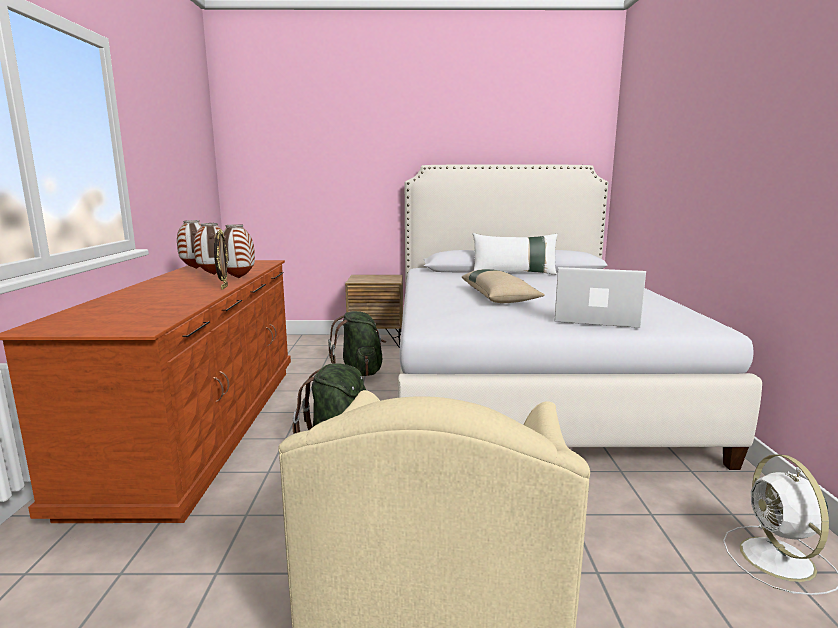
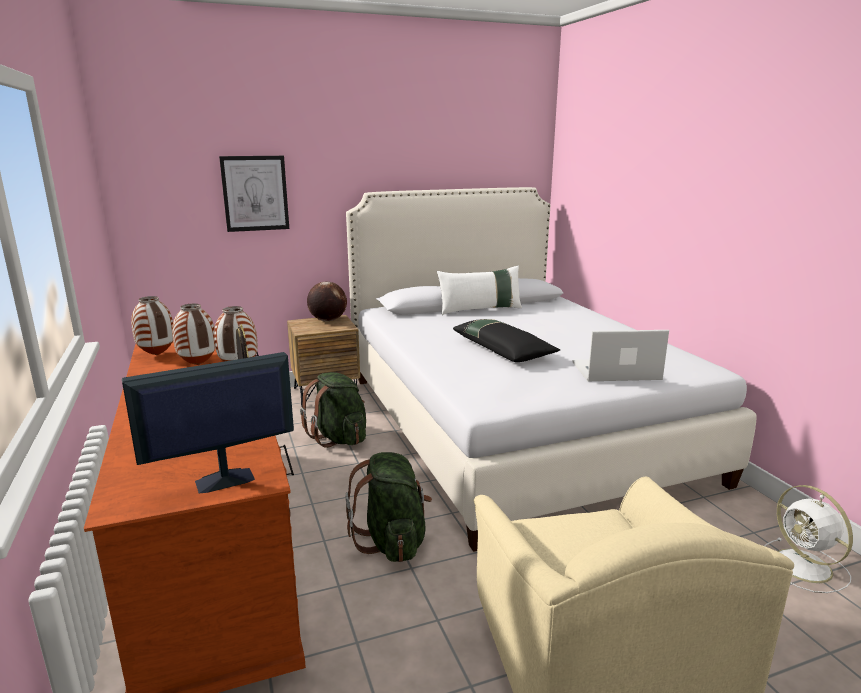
camera: 20 degrees left, 5 degrees up
(118, 326) = (223, 480): none -> monitor
(330, 164) = (255, 193): none -> picture
(382, 276) = (327, 320): none -> globe
(499, 296) = (503, 349): beige pillow -> black pillow

